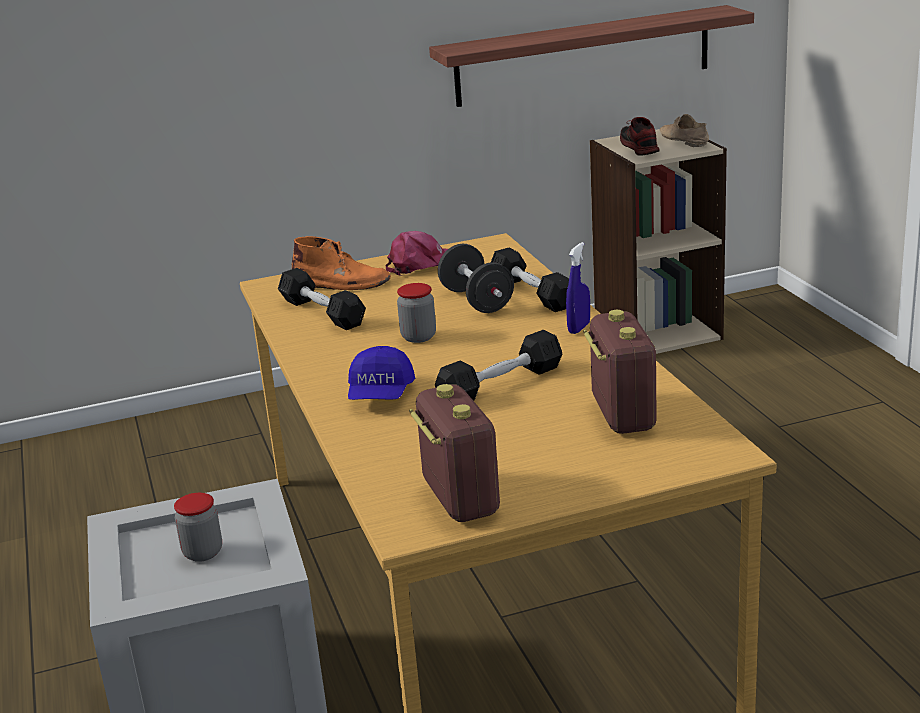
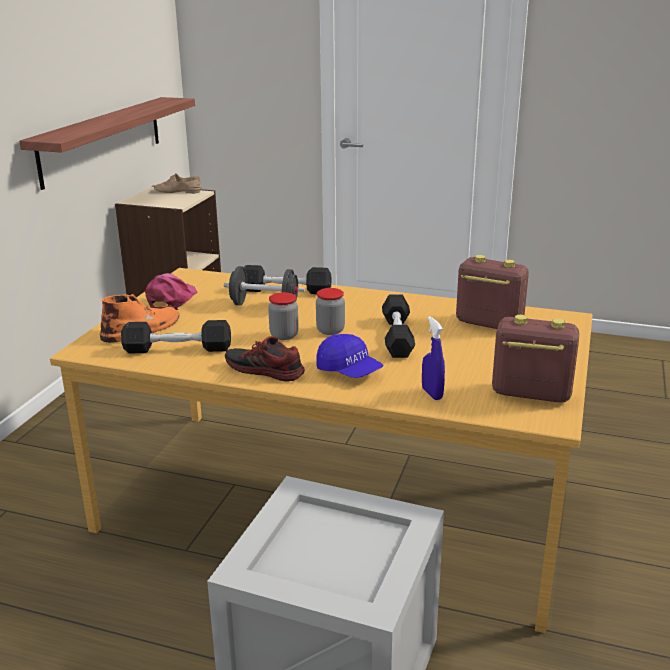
camera: 55 degrees left, 0 degrees up
(203, 553) = (337, 545): jar -> jar (330, 330)
(579, 328) = (360, 296): blue spray bottle -> blue spray bottle (432, 394)
(638, 148) = (160, 201): shoe -> shoe (264, 371)

